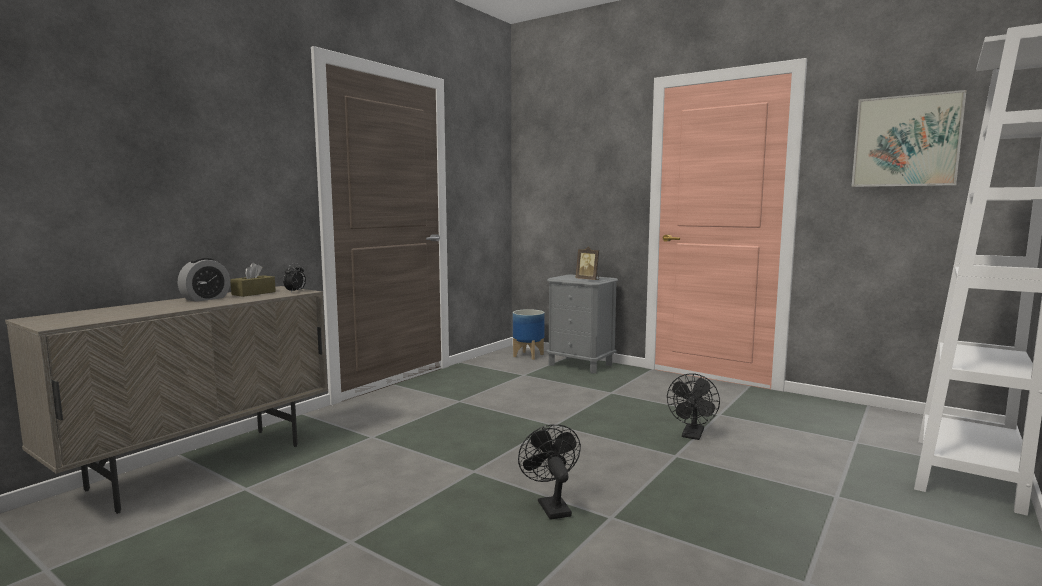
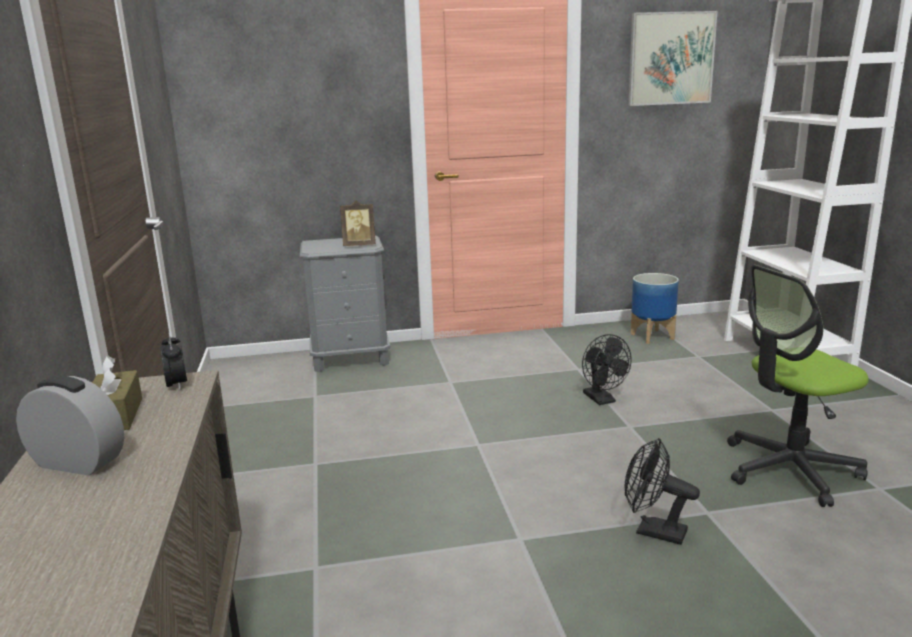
camera: 45 degrees left, 10 degrees up
(205, 299) = (78, 463): alarm clock -> alarm clock turned 60 degrees counterclockwise
(528, 355) = (264, 367): planter -> planter (651, 336)
(745, 531) = (789, 469): none -> office chair

